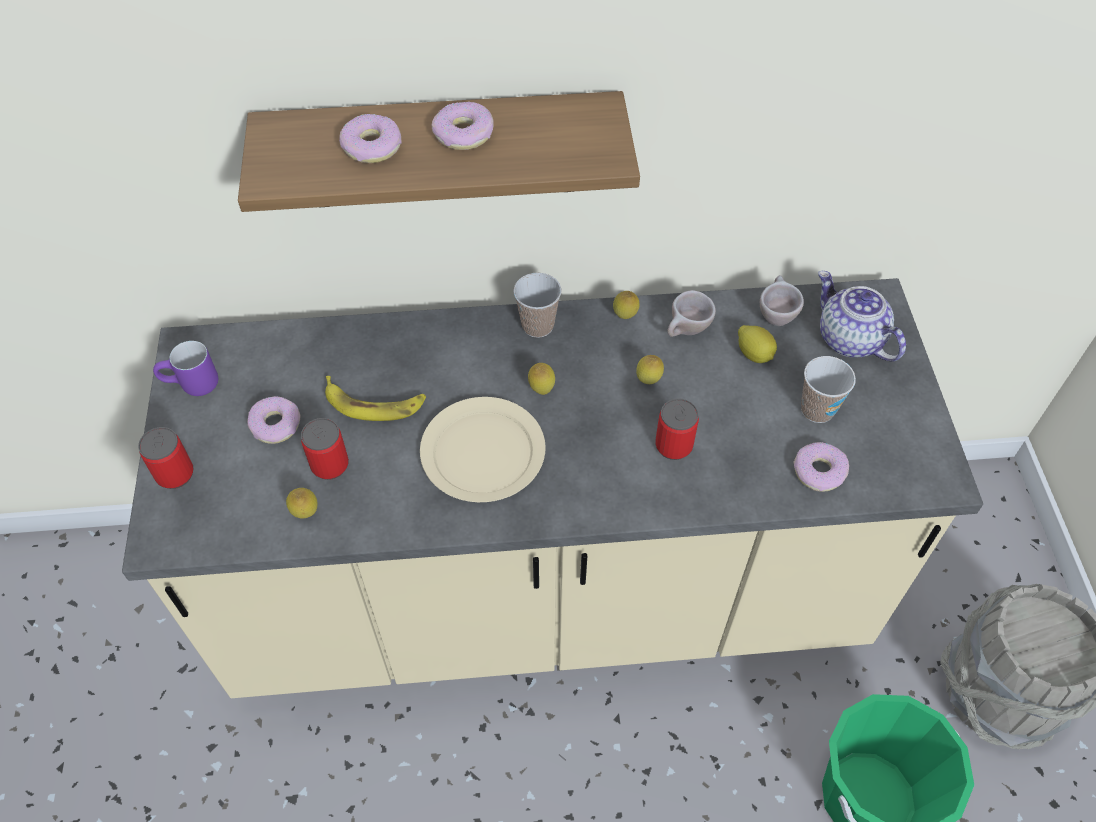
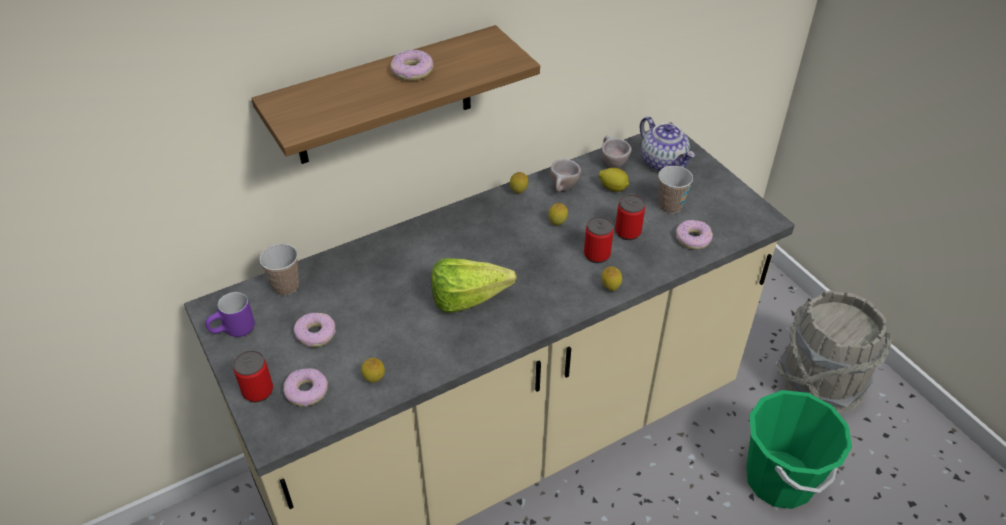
camera: 25 degrees left, 10 degrees down
(330, 465) = (372, 345): can -> can (628, 232)
(371, 147) = (355, 94): donut -> donut (306, 392)
(374, 403) = (380, 297): banana -> none
(482, 451) = (475, 300): beige plate -> lettuce
(537, 326) = (464, 215): cup -> cup (286, 286)
(541, 390) = (491, 251): lemon -> lemon (610, 288)
(848, 339) = (663, 162): teapot -> teapot turned 150 degrees counterclockwise

